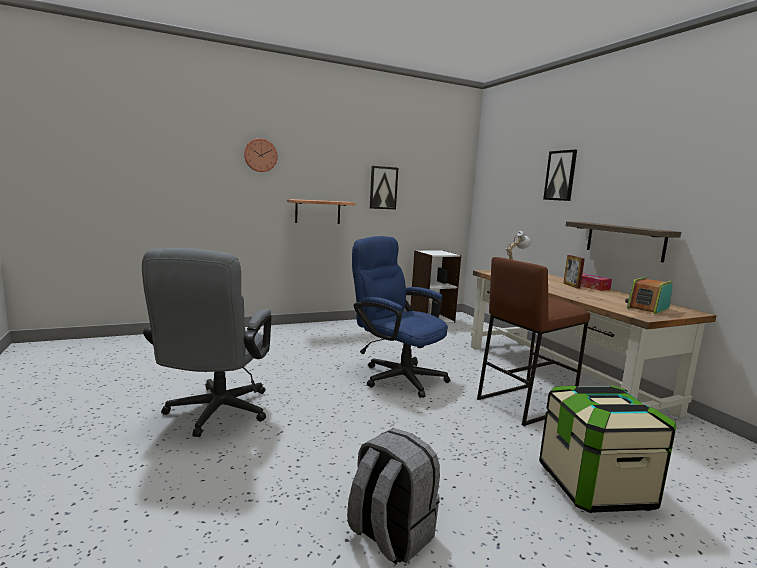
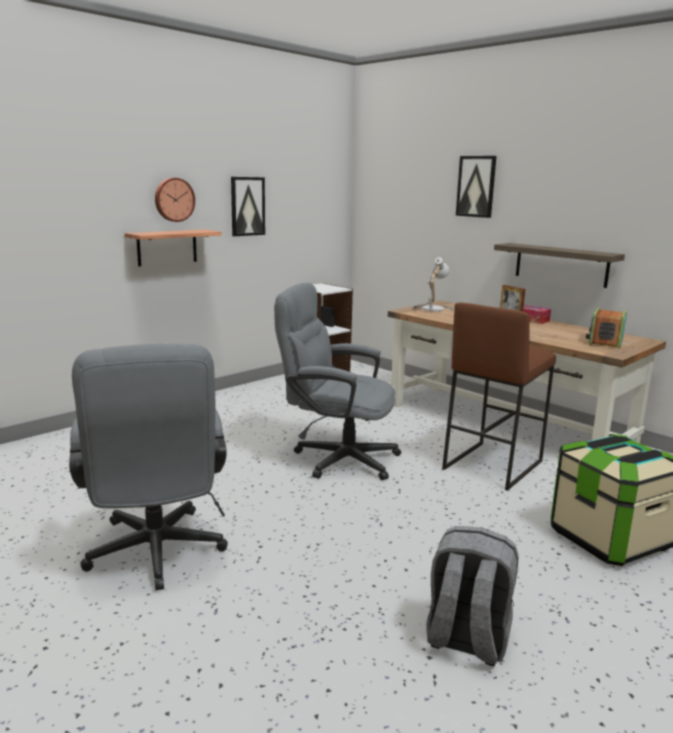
camera: 20 degrees left, 5 degrees up
(260, 155) = (82, 171): wall clock -> wall clock (174, 199)
(396, 376) = (336, 458): blue office chair -> grey office chair

